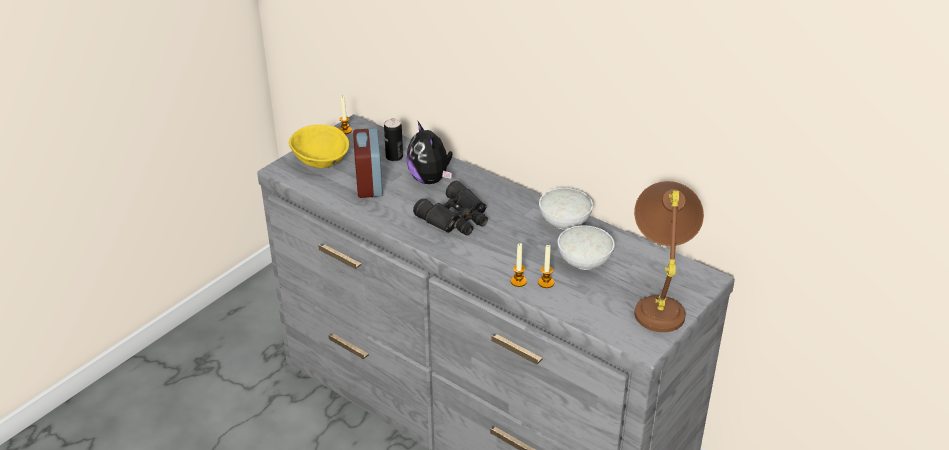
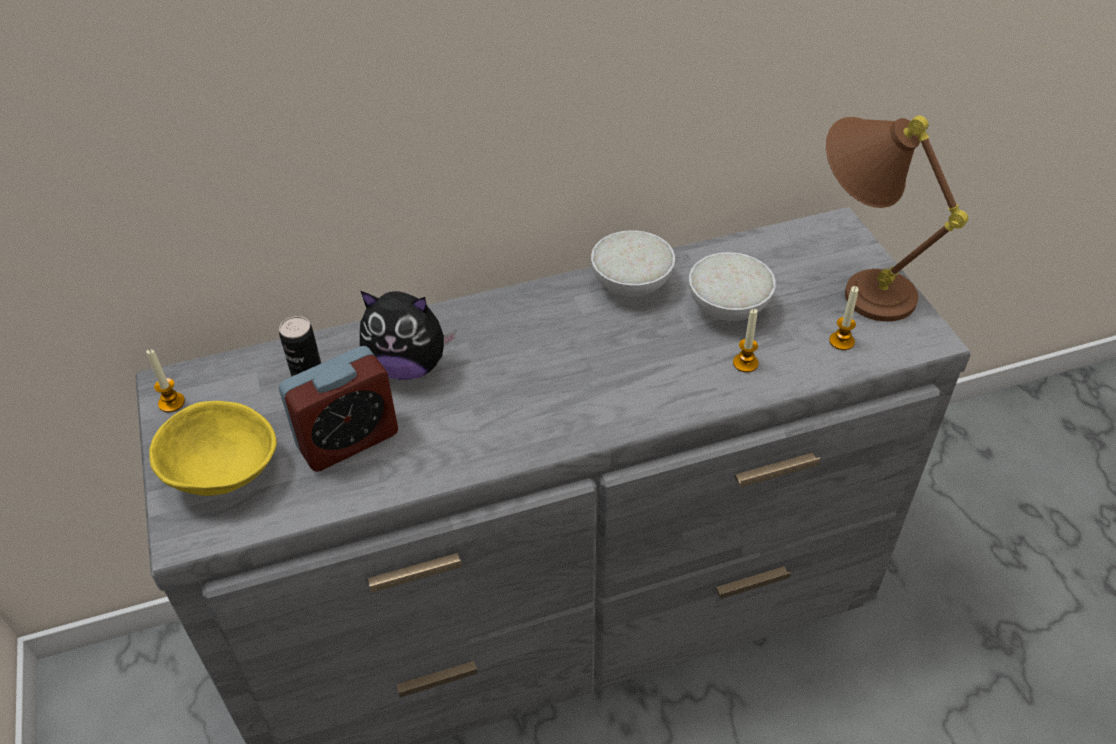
camera: 55 degrees left, 10 degrees up
(369, 184) = (348, 440): alarm clock -> alarm clock turned 60 degrees counterclockwise
(456, 218) = (528, 382): black binoculars -> none
(518, 281) = (723, 388): candle -> candle (841, 341)

